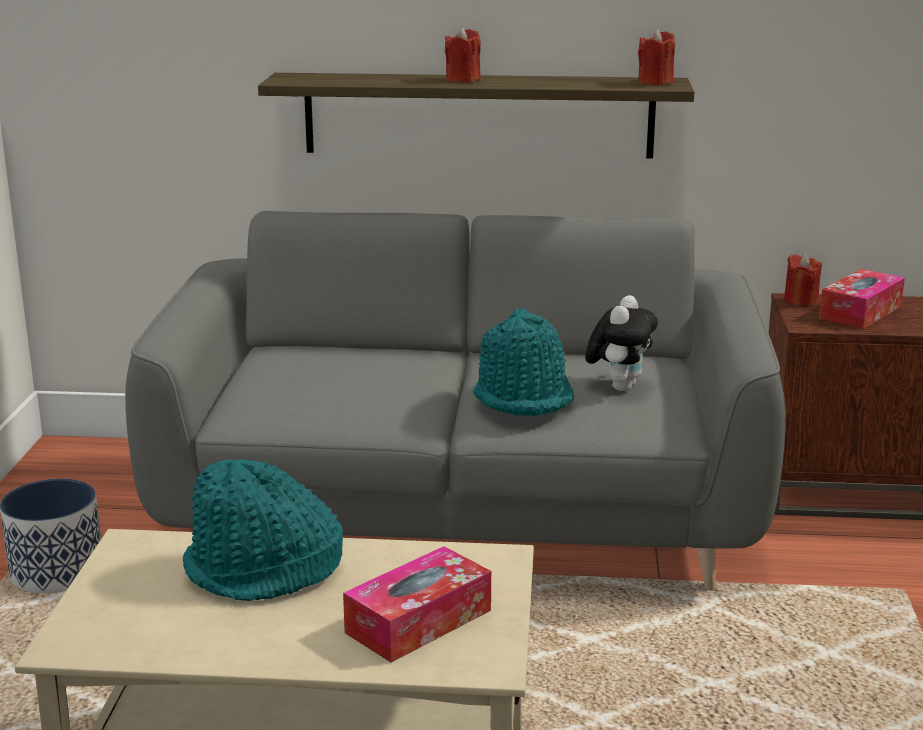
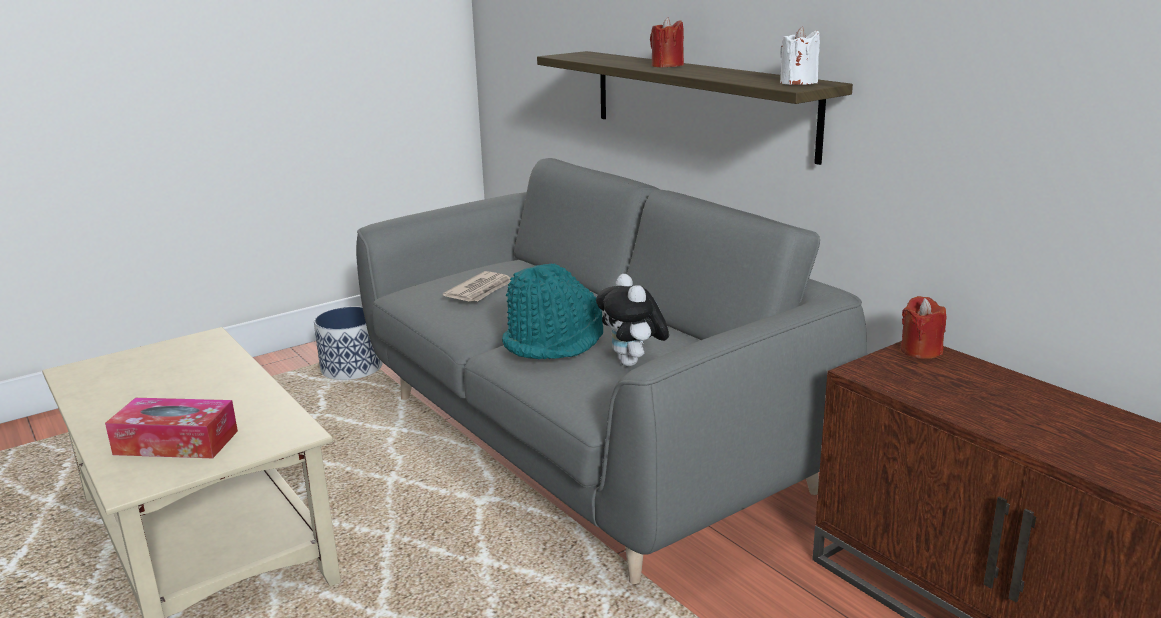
camera: 50 degrees right, 0 degrees up
(263, 571) = (205, 378): turquoise hat -> none
(330, 382) = (480, 290): none -> newspaper
(619, 387) = (633, 363): plush toy -> plush toy turned 90 degrees clockwise
(655, 82) = (798, 83): red candle -> white candle
(860, 312) = (954, 381): tissue box -> none

